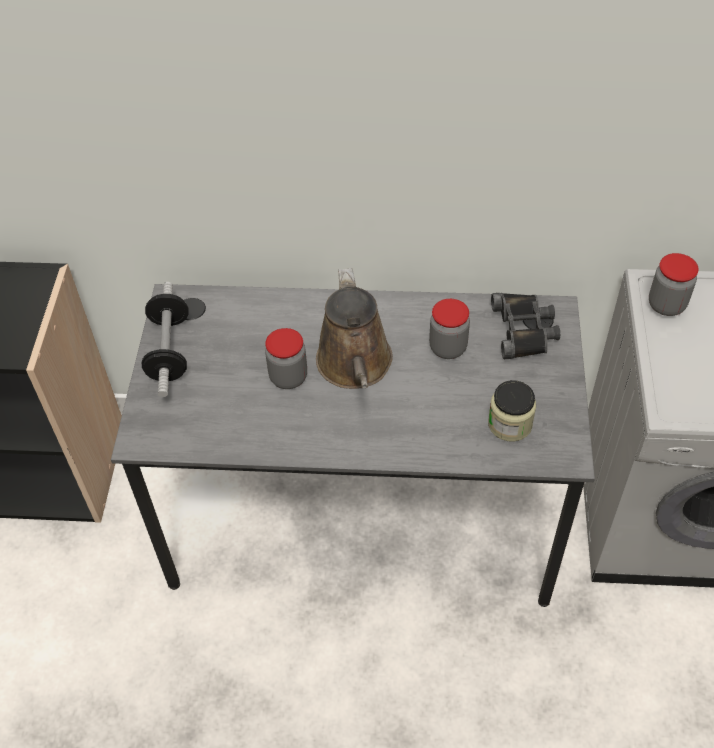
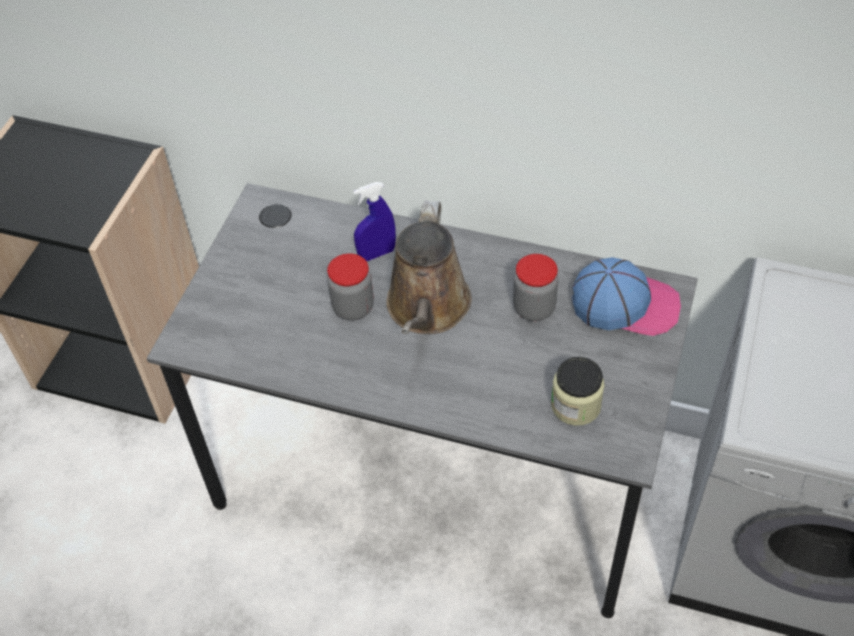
camera: 15 degrees right, 0 degrees up
(169, 351) = (239, 256): dumbbell -> none
(294, 326) = (377, 253): none -> blue spray bottle
(524, 329) = (625, 304): black binoculars -> cap
(666, 305) = (789, 306): jar -> none

